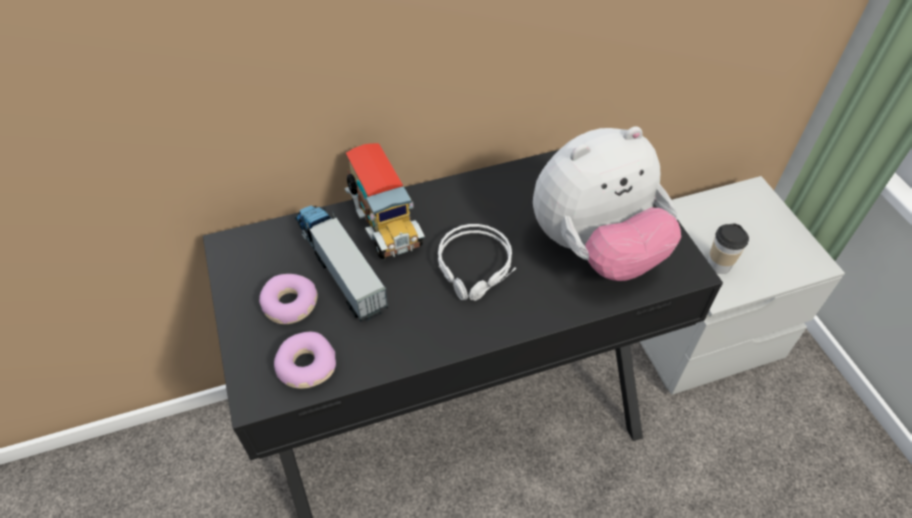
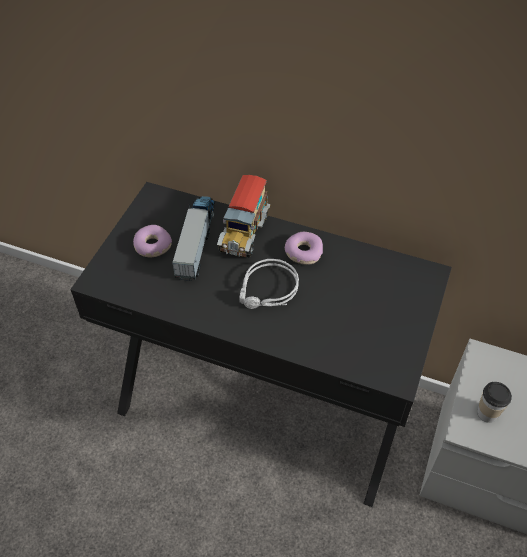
camera: 40 degrees right, 0 degrees up
(306, 366) = (129, 282): donut -> donut (303, 252)
(596, 249) = (352, 327): plush toy -> none

